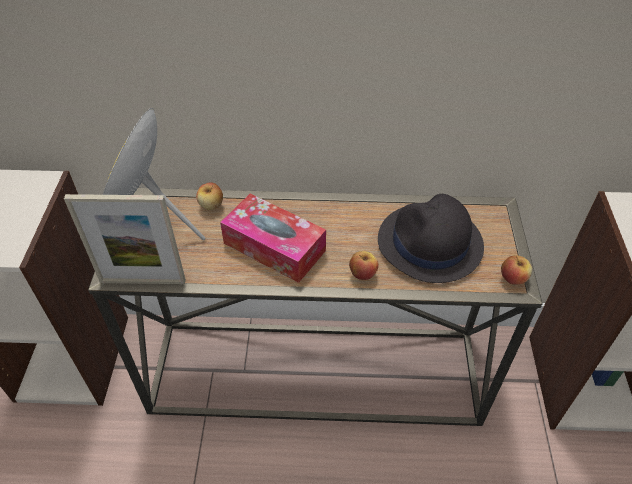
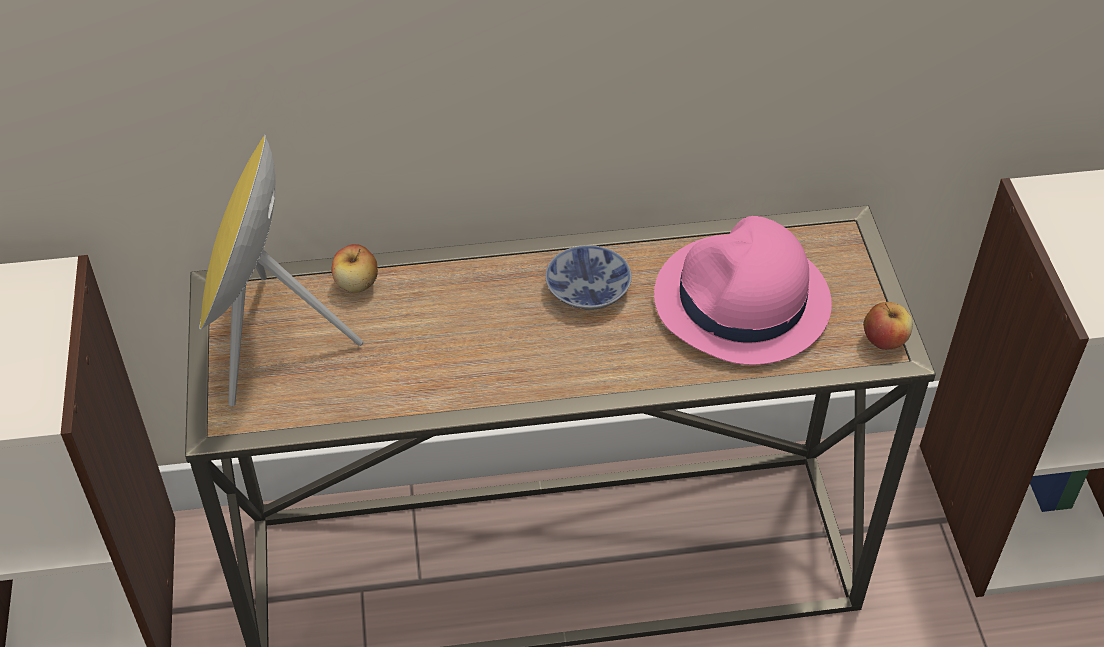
camera: 10 degrees left, 0 degrees up
(142, 281) = (276, 428): picture frame -> none
(274, 247) = (485, 341): tissue box -> none
(343, 225) = (591, 290): none -> bowl
(362, 273) = (642, 365): apple -> none
(429, 244) = (741, 302): black hat -> pink hat

